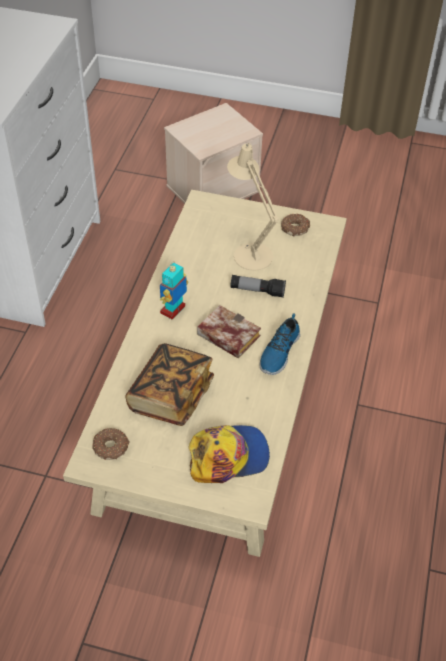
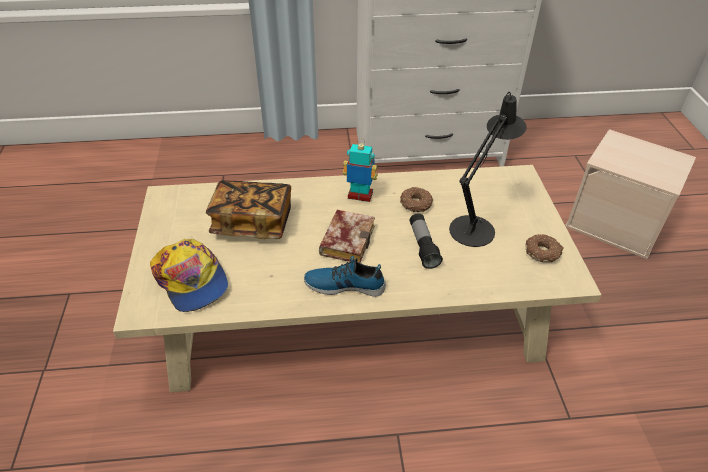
camera: 70 degrees right, 5 degrees down
(111, 447) = (182, 203): donut -> donut (416, 204)
(250, 252) = (475, 227): beige table lamp -> black table lamp

